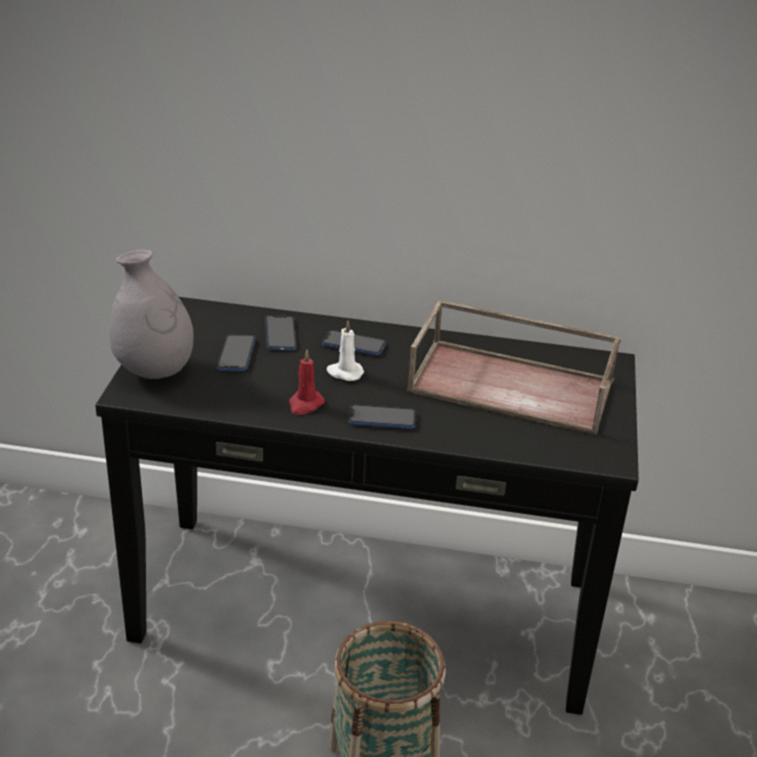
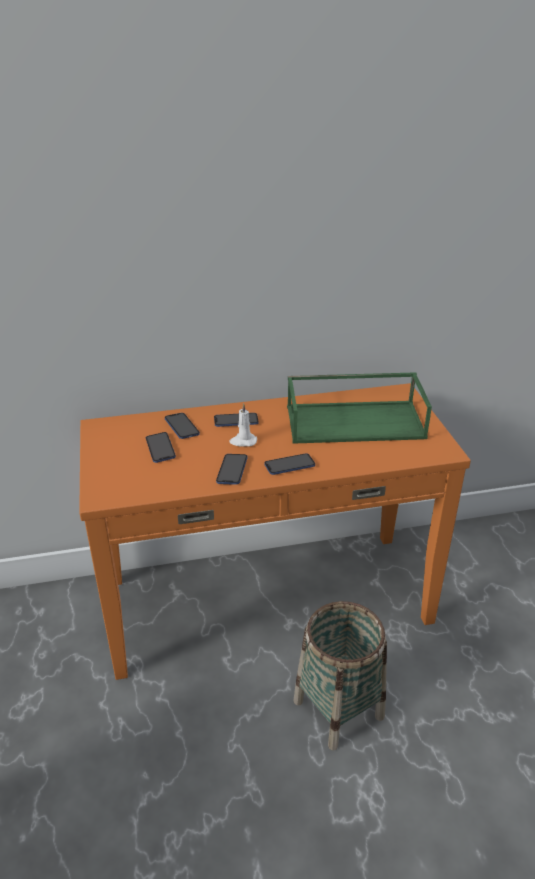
camera: 20 degrees left, 0 degrees up
(154, 371) = (109, 476): grey vase -> none
(305, 404) = (232, 470): red candle -> phone
(366, 607) = (267, 599): black console table -> orange console table
(513, 386) = (356, 421): brown tray -> green tray

